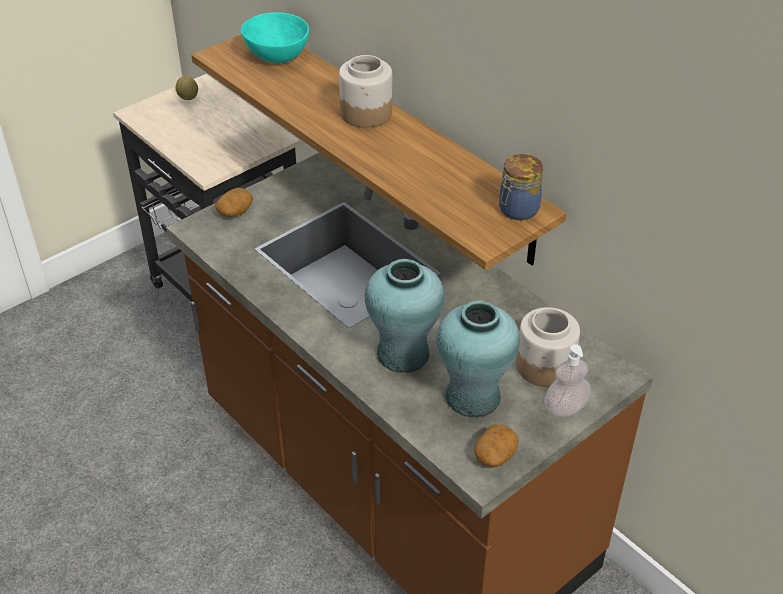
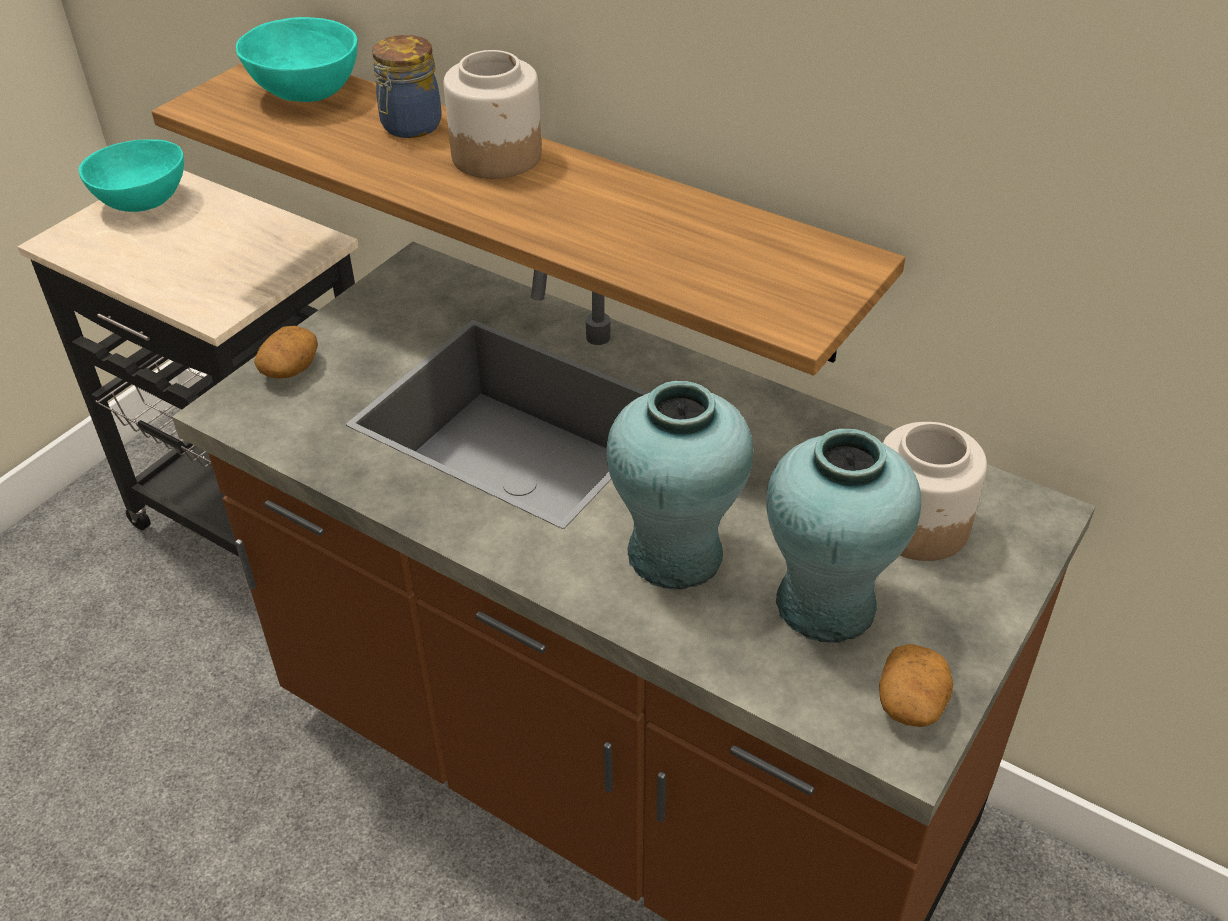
camera: 15 degrees left, 0 degrees up
(188, 97) = (144, 203): potato -> turquoise bowl
(517, 210) = (824, 266): jar -> jar (409, 126)
(565, 408) = (986, 590): soap dispenser -> none

